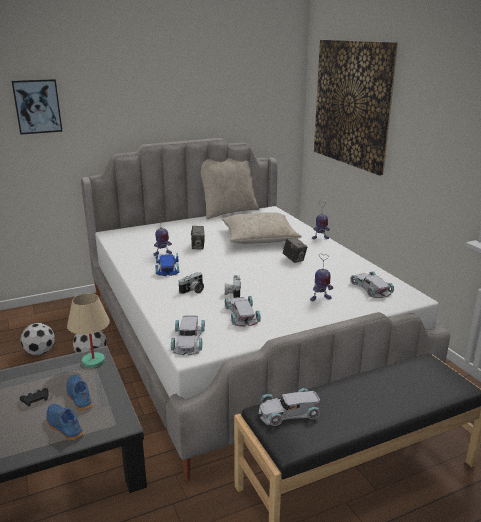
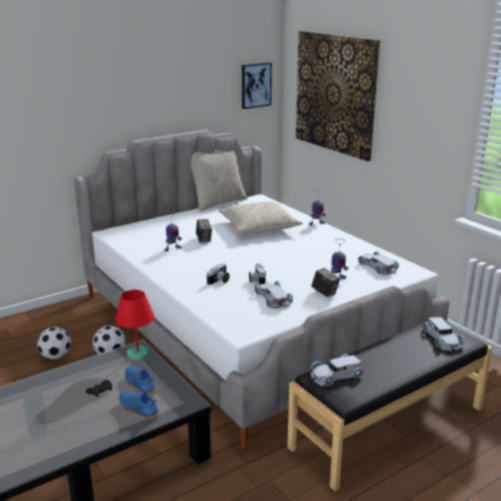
camera: 10 degrees left, 0 degrees up
(37, 106) = (31, 108): picture -> picture (255, 85)
(93, 362) = (137, 354): beige table lamp -> red table lamp
(168, 267) = (184, 261): blue toy car -> none
(187, 340) = (234, 324): white toy car -> white toy car (442, 338)
(294, 259) = (300, 245): camera -> camera (325, 292)

